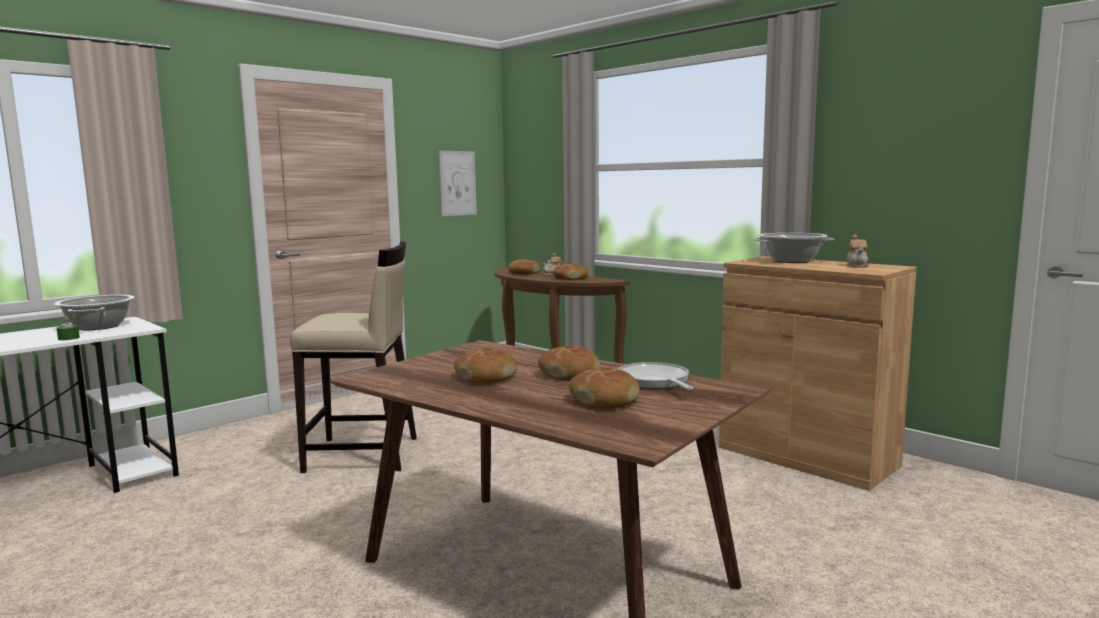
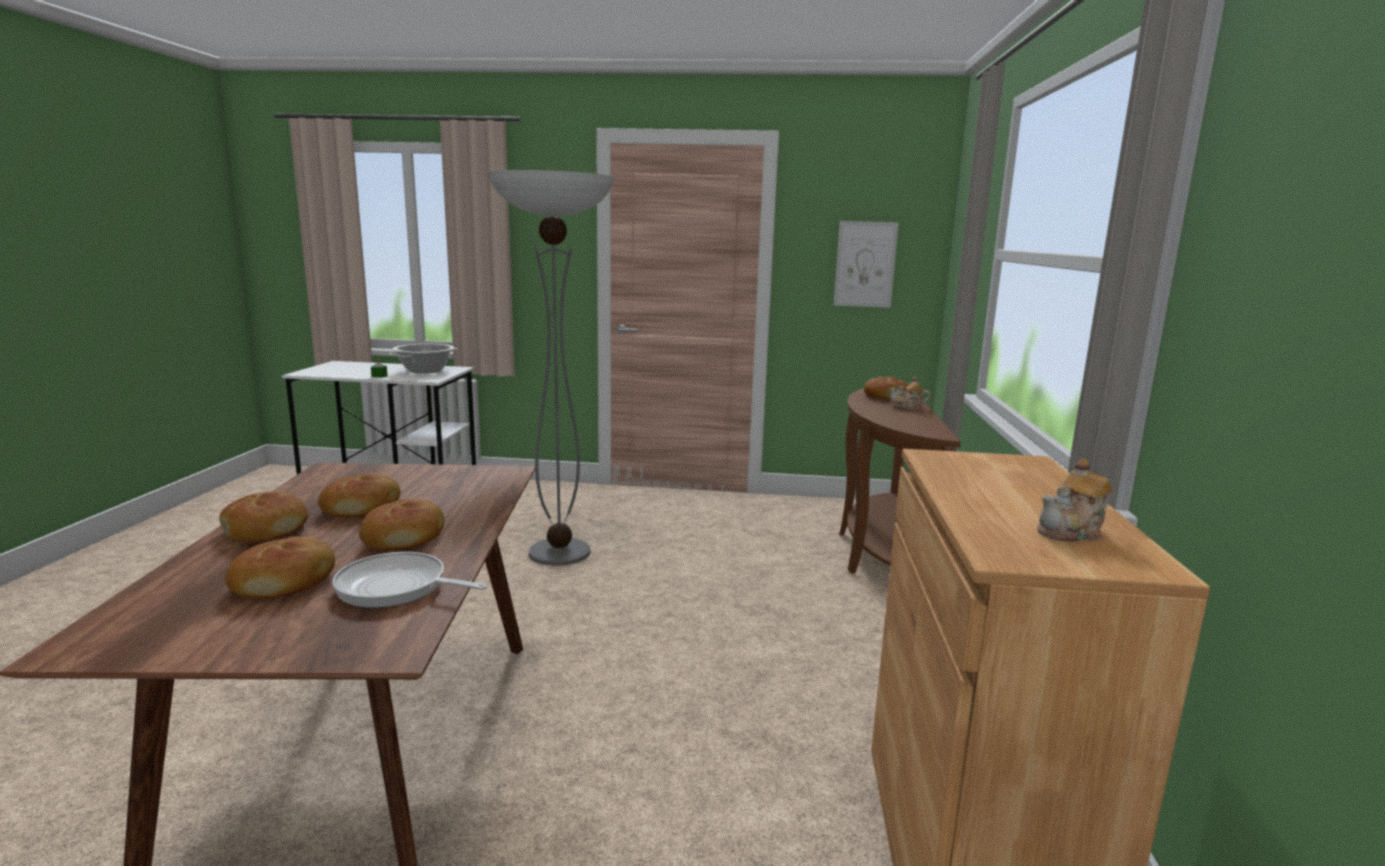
camera: 50 degrees right, 5 degrees up
(363, 454) = (559, 552): beige stool -> floor lamp
(570, 278) = (901, 417): bread -> bread (266, 529)
(654, 382) = (397, 588): frying pan -> frying pan turned 105 degrees counterclockwise
(791, 261) = (1020, 480): cooking pot -> none

